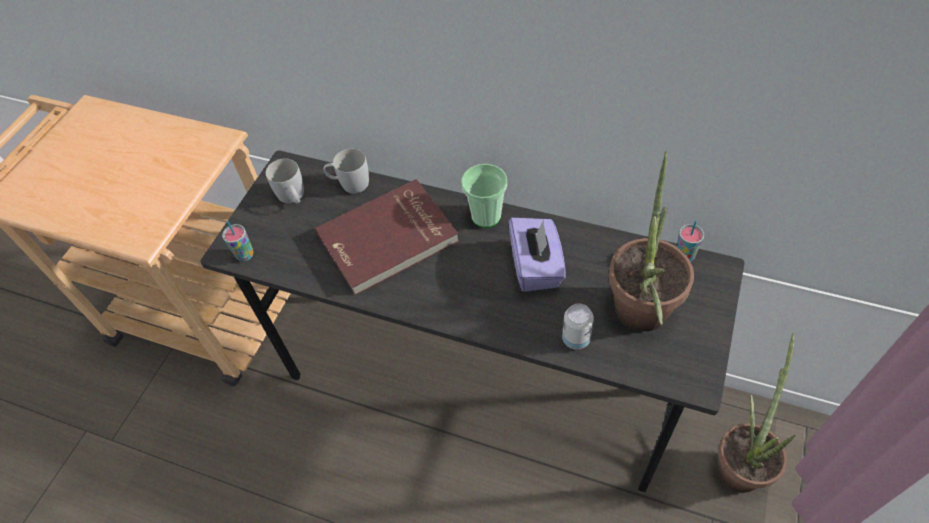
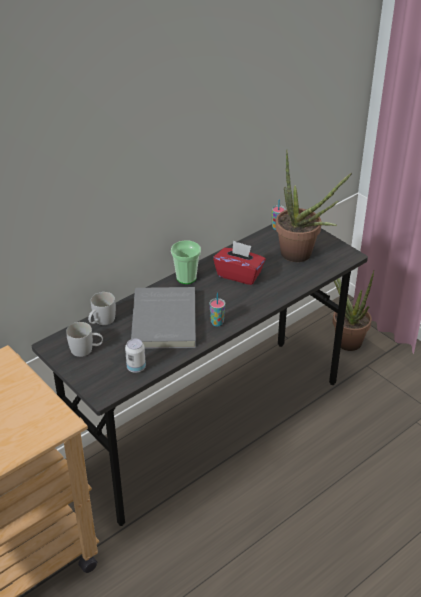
camera: 65 degrees left, 15 degrees down
(245, 255) = (115, 386): cup -> cup (217, 323)
(388, 240) = (166, 320): red book -> grey book
(536, 267) = (239, 274): purple tissue box -> red tissue box
(576, 339) = (295, 280): can -> can (136, 368)

